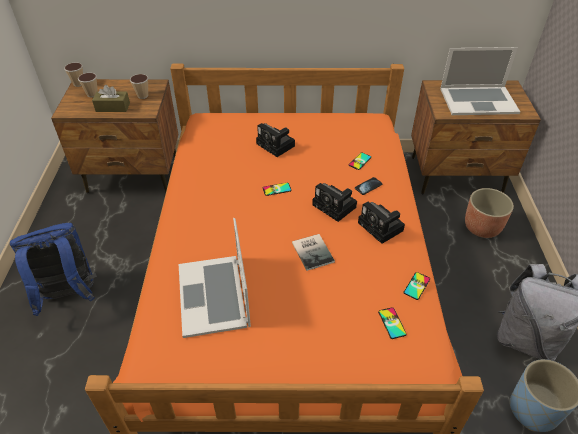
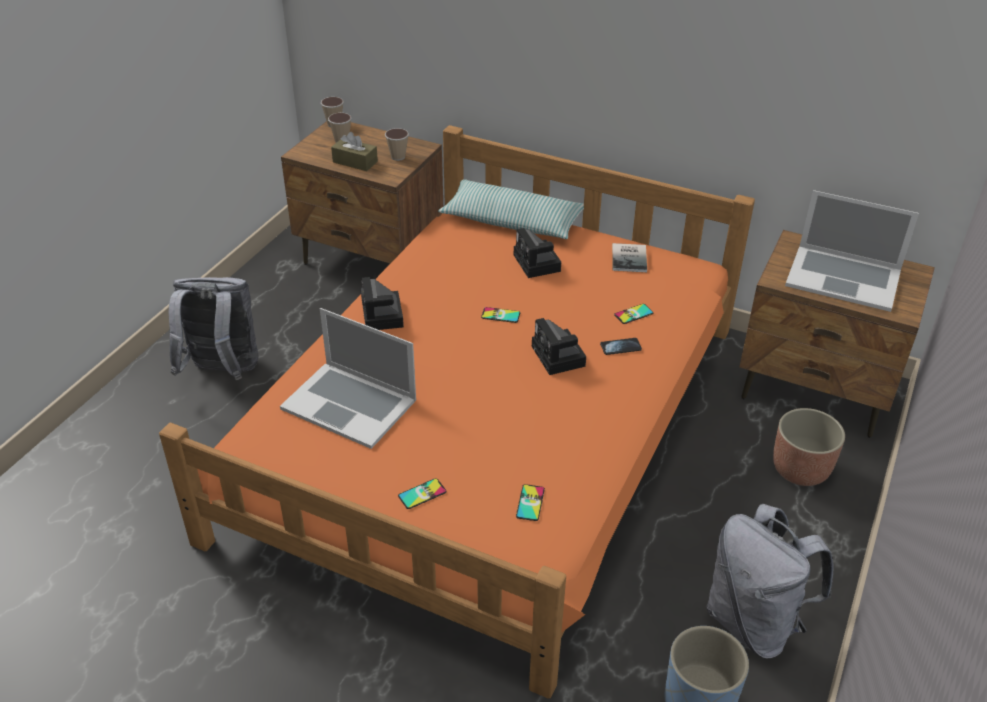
camera: 25 degrees right, 5 degrees down
(69, 296) = (222, 372): blue backpack -> grey backpack
(214, 295) = (349, 404): laptop -> laptop turned 75 degrees counterclockwise
(239, 121) = (512, 221): none -> pillow
(313, 251) = (494, 397): book -> book (630, 258)
(382, 227) = (600, 399): camera -> camera (383, 316)
(416, 286) = (592, 476): phone -> phone (422, 494)

